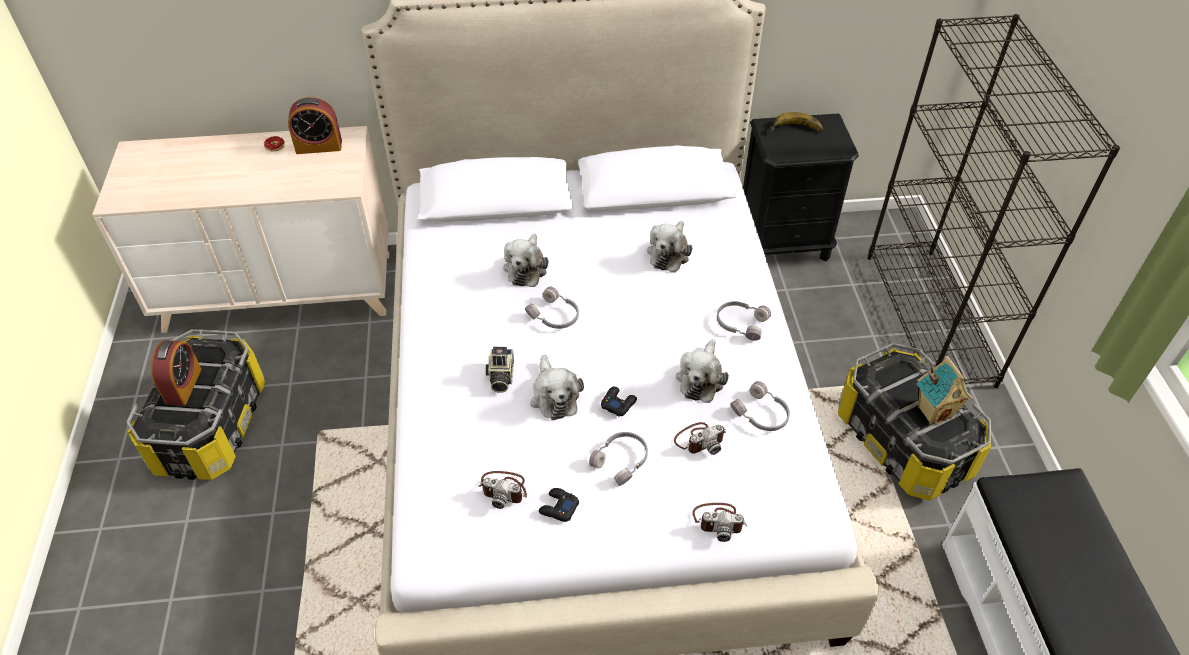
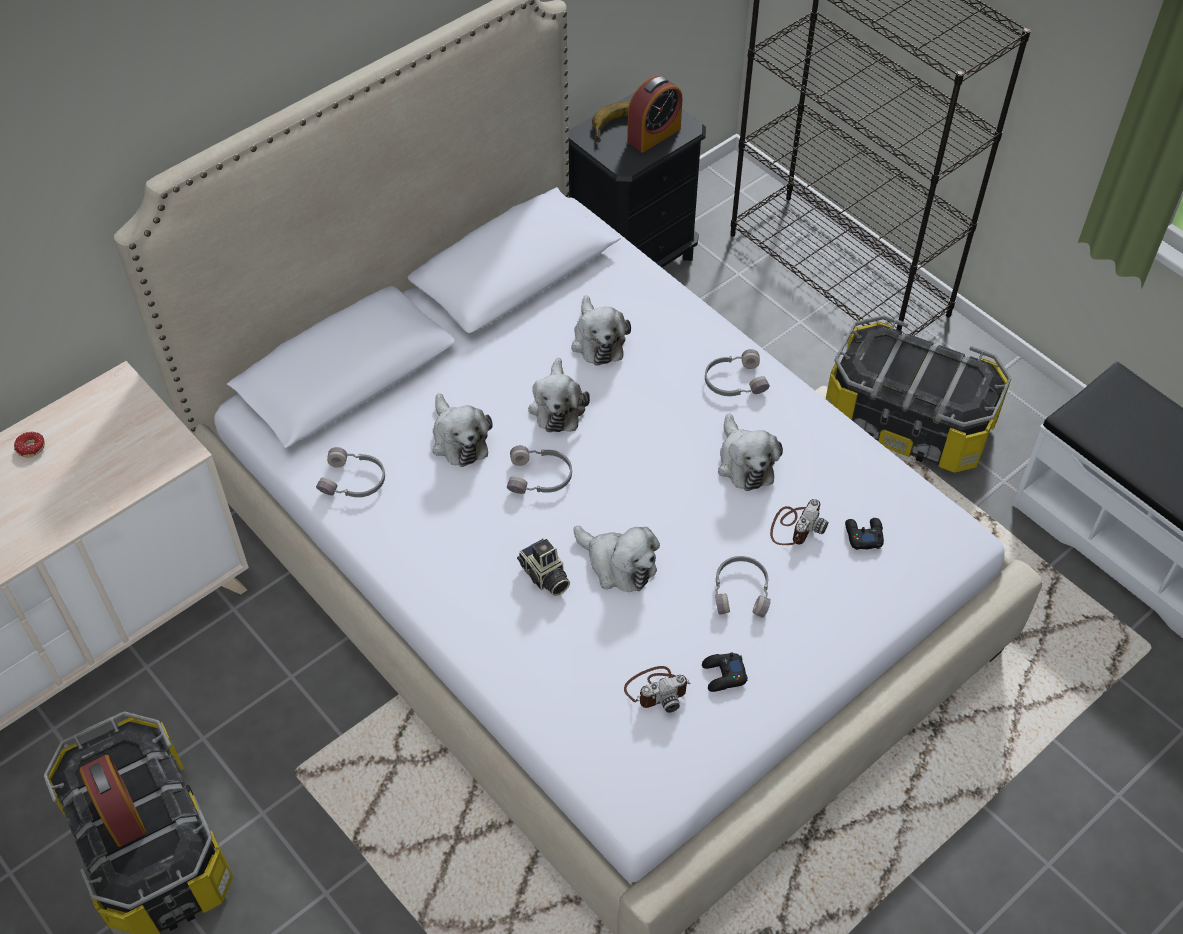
camera: 35 degrees left, 5 degrees up
(319, 146) = (90, 418): alarm clock -> alarm clock (654, 135)
(606, 280) = (557, 406): none -> plush toy
(618, 403) = (687, 535): black game controller -> black game controller (863, 535)
(719, 521) = (878, 595): camera -> none
(761, 414) = (830, 467): grey headphones -> grey headphones (354, 481)
(934, 412) = (941, 374): toy house -> none

